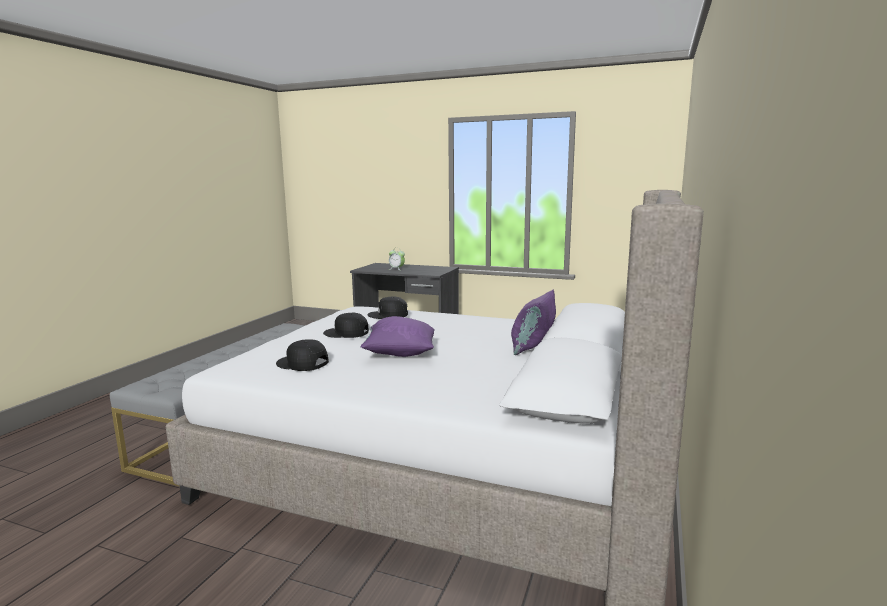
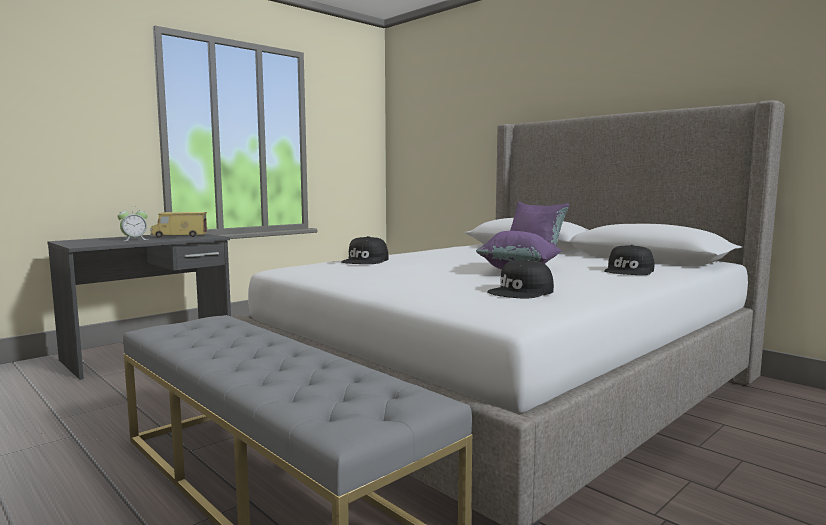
camera: 65 degrees left, 5 degrees down
(346, 333) = (413, 275): black cap -> black cap (630, 271)
(428, 269) = (180, 236): none -> toy truck

